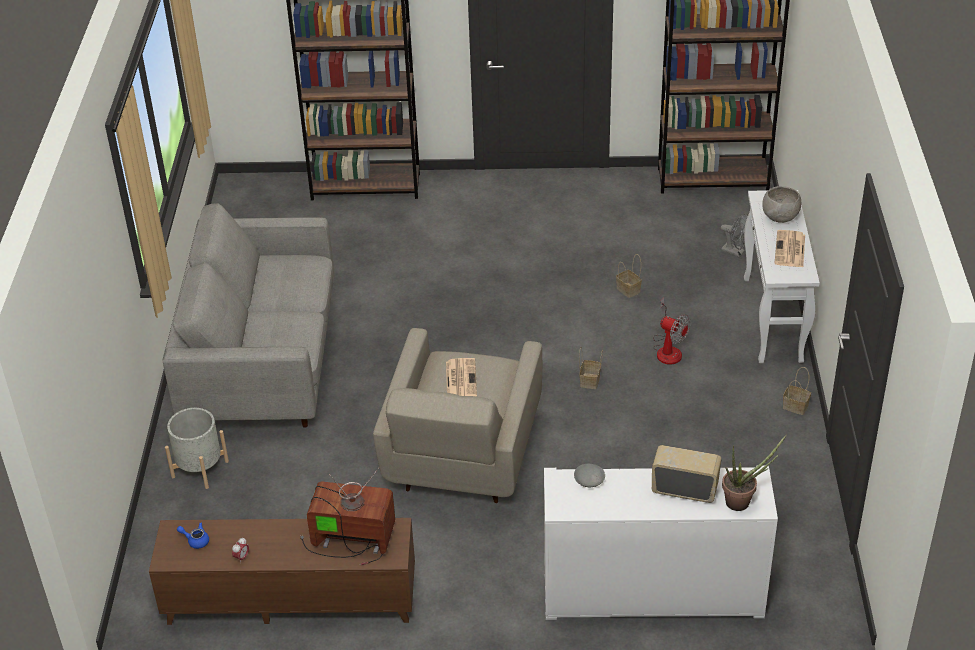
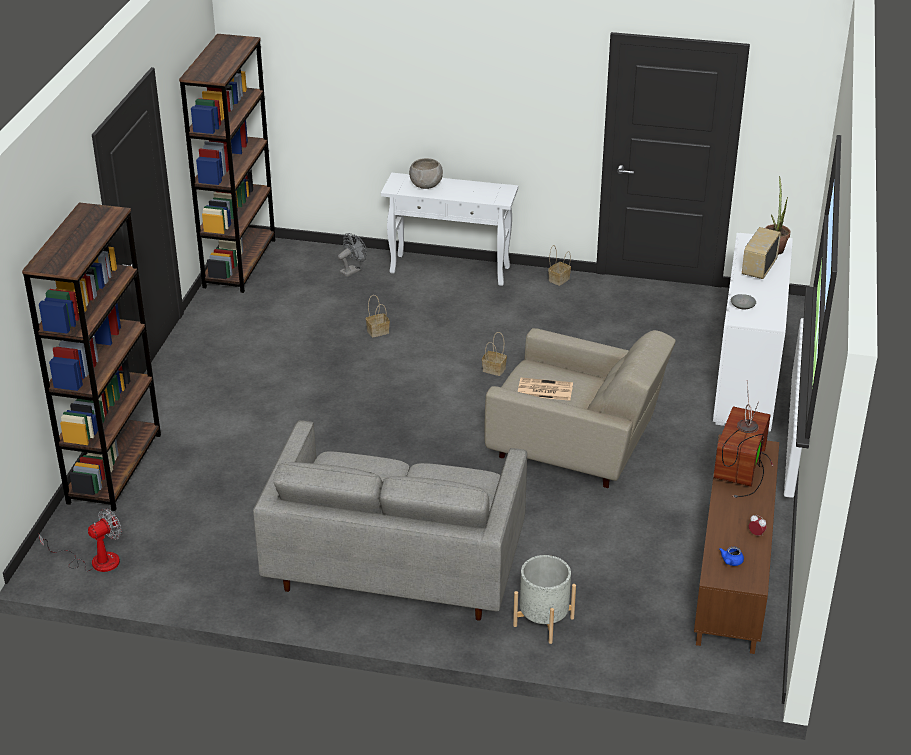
camera: 80 degrees left, 5 degrees down
(668, 349) = (467, 324): fan -> fan (95, 561)
(790, 250) = (471, 189): newspaper -> none

